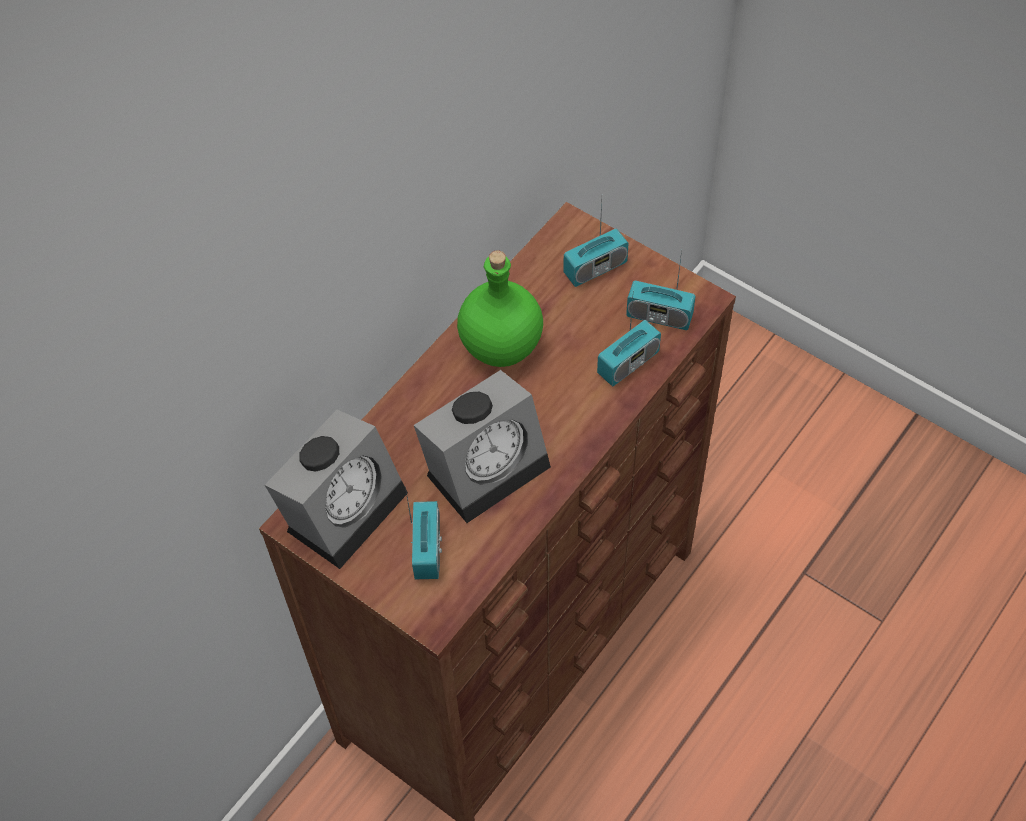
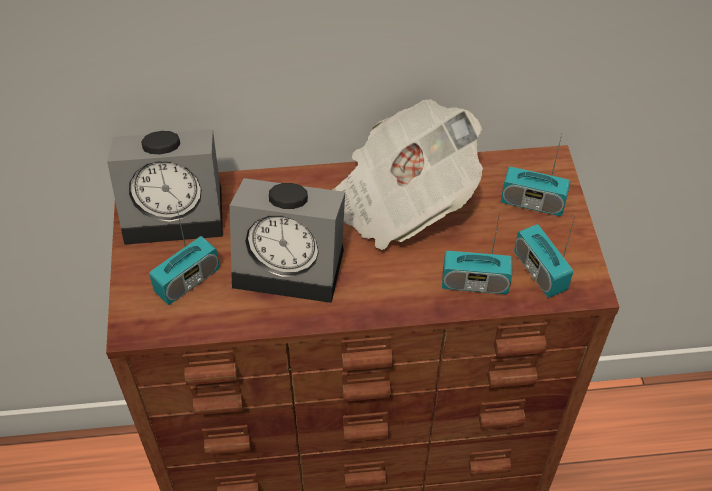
camera: 45 degrees right, 5 degrees down
(502, 347) = (400, 199): green bottle -> newspaper

